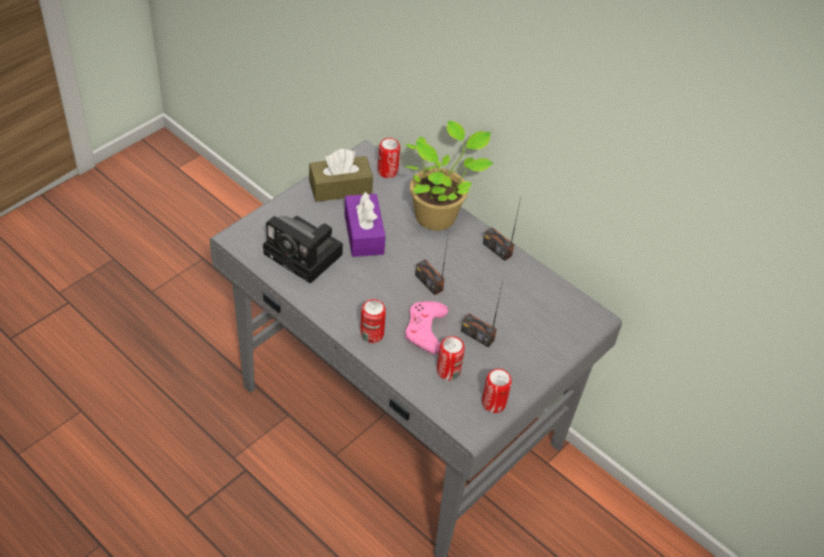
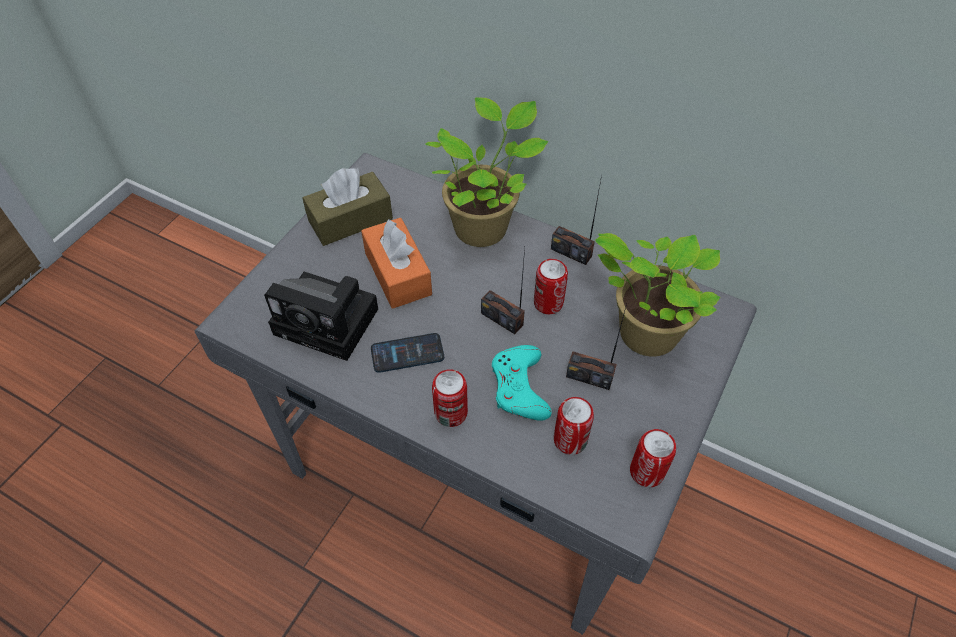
camera: 10 degrees left, 5 degrees up
(354, 289) = (407, 353): none -> phone
(364, 234) = (398, 273): purple tissue box -> orange tissue box
(387, 171) = (403, 185): can -> can (548, 303)
(425, 330) = (519, 387): pink game controller -> turquoise game controller
(528, 317) = (643, 334): none -> potted plant

